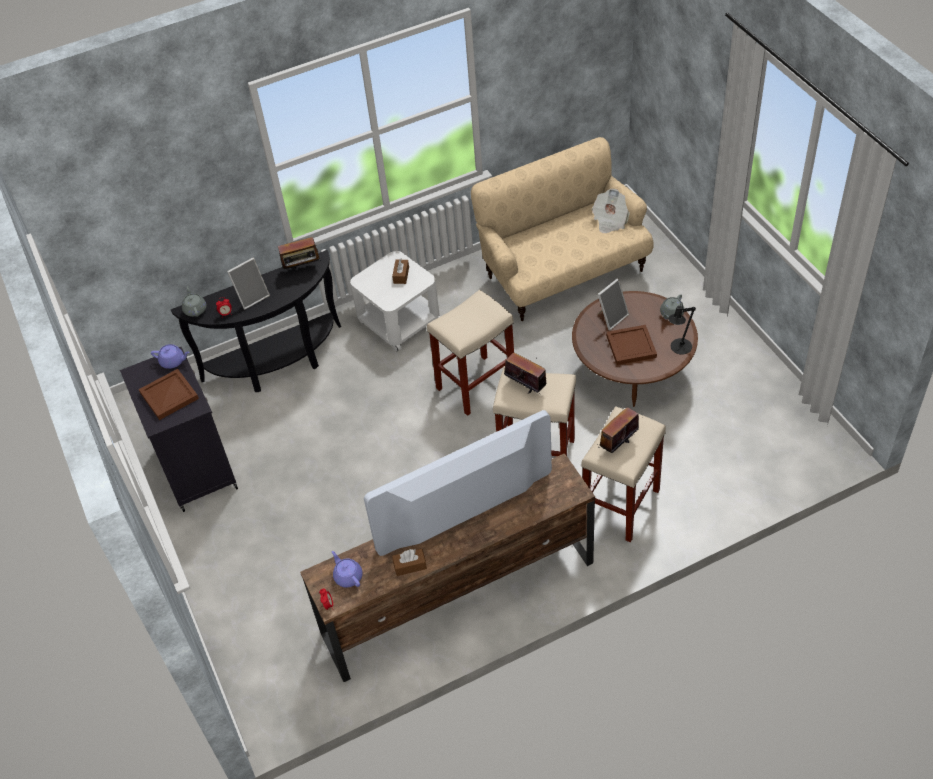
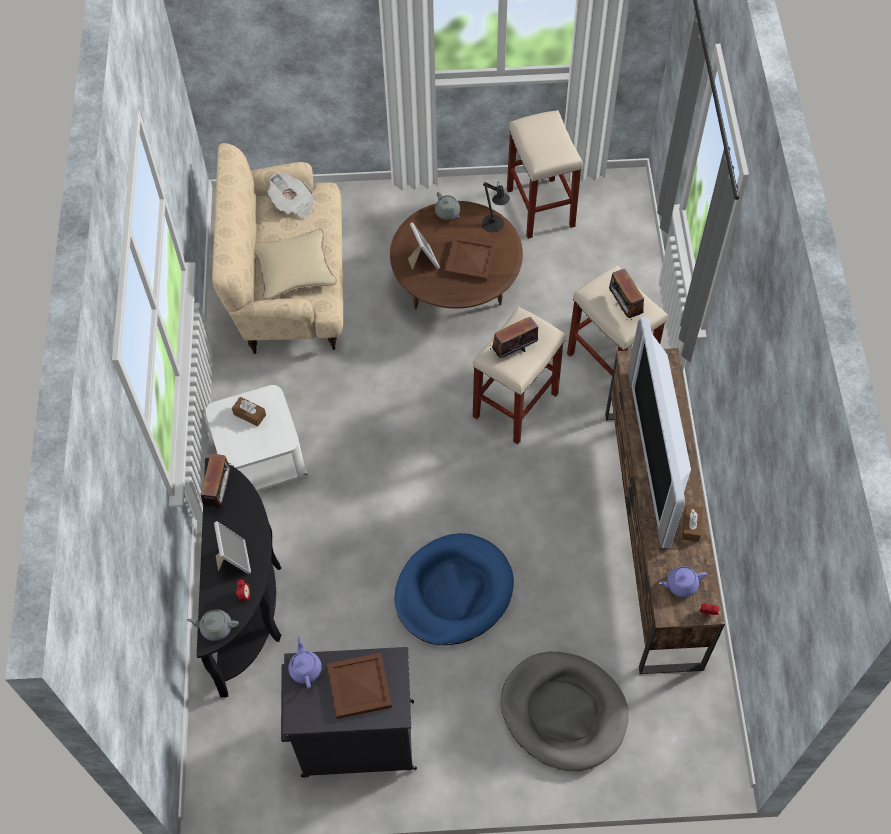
camera: 70 degrees left, 10 degrees up
(173, 361) = (305, 668): purple teapot -> purple teapot turned 45 degrees counterclockwise
(266, 591) = (563, 712): none -> grey dog bed
(341, 479) = (453, 591): none -> blue dog bed
(475, 386) = (397, 423): beige stool -> beige stool (541, 208)
(548, 246) = (294, 269): none -> beige pillow

